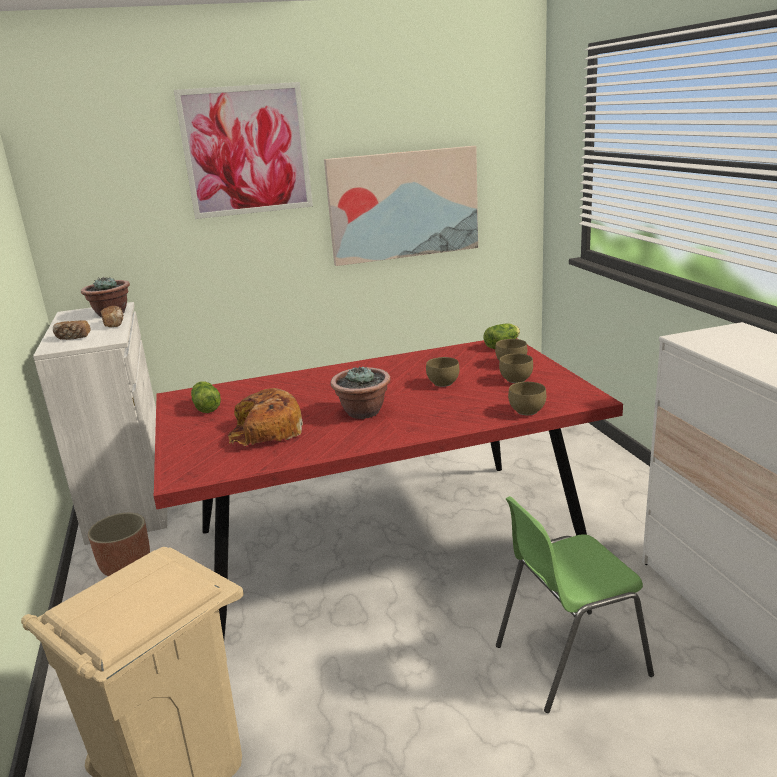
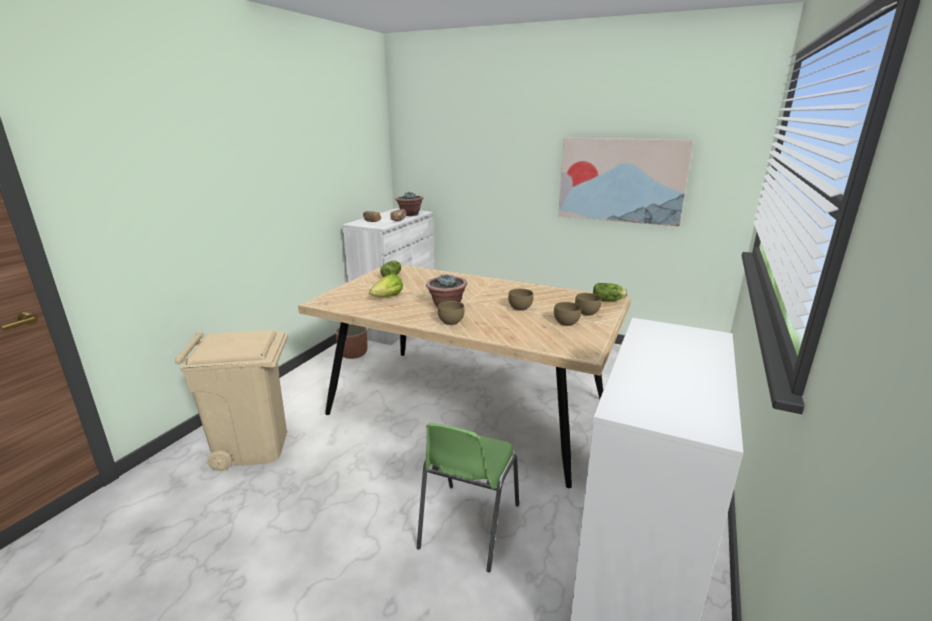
camera: 40 degrees right, 0 degrees up
(246, 151) = (513, 125): picture -> none
(265, 432) = (388, 297): bread -> lettuce
(383, 548) = (466, 407): red dining table -> beige dining table
(528, 411) = (529, 343): brown bowl -> brown bowl (451, 322)
(568, 659) = (468, 526): green chair -> green chair turned 90 degrees counterclockwise

